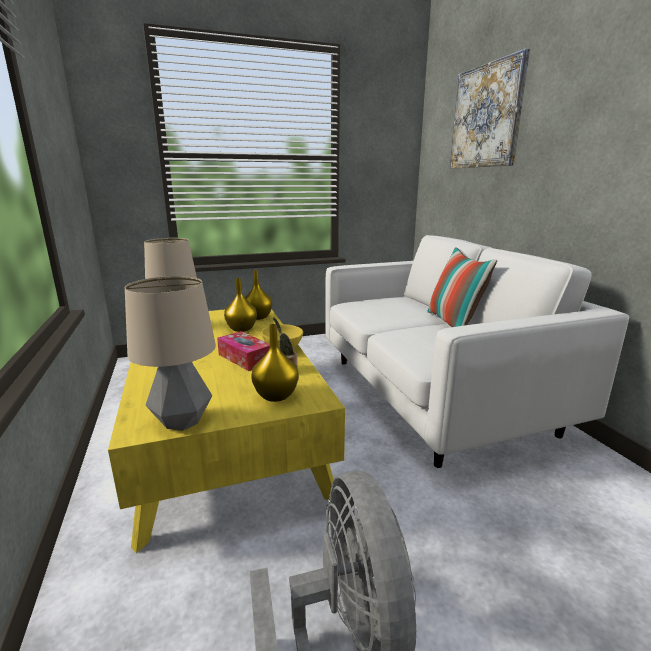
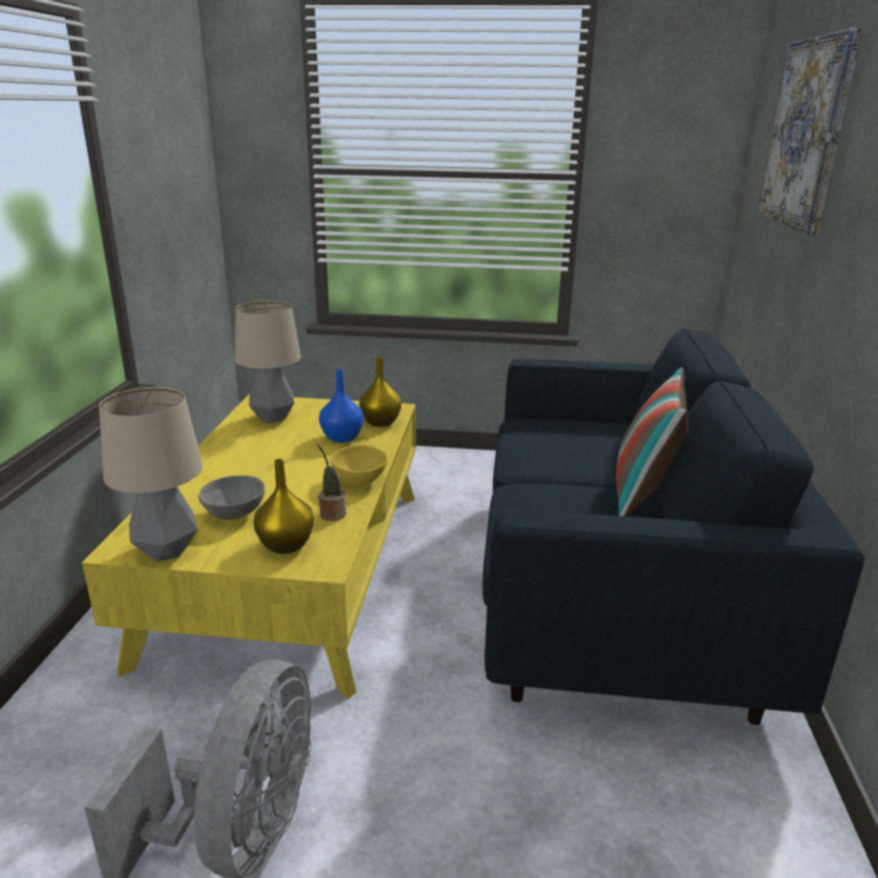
camera: 25 degrees right, 5 degrees up
(214, 386) = (235, 515): none -> grey bowl
(241, 329) = (341, 438): yellow vase -> blue vase
(245, 358) = (303, 484): tissue box -> none
(432, 393) = (613, 592): white sofa -> blue sofa

